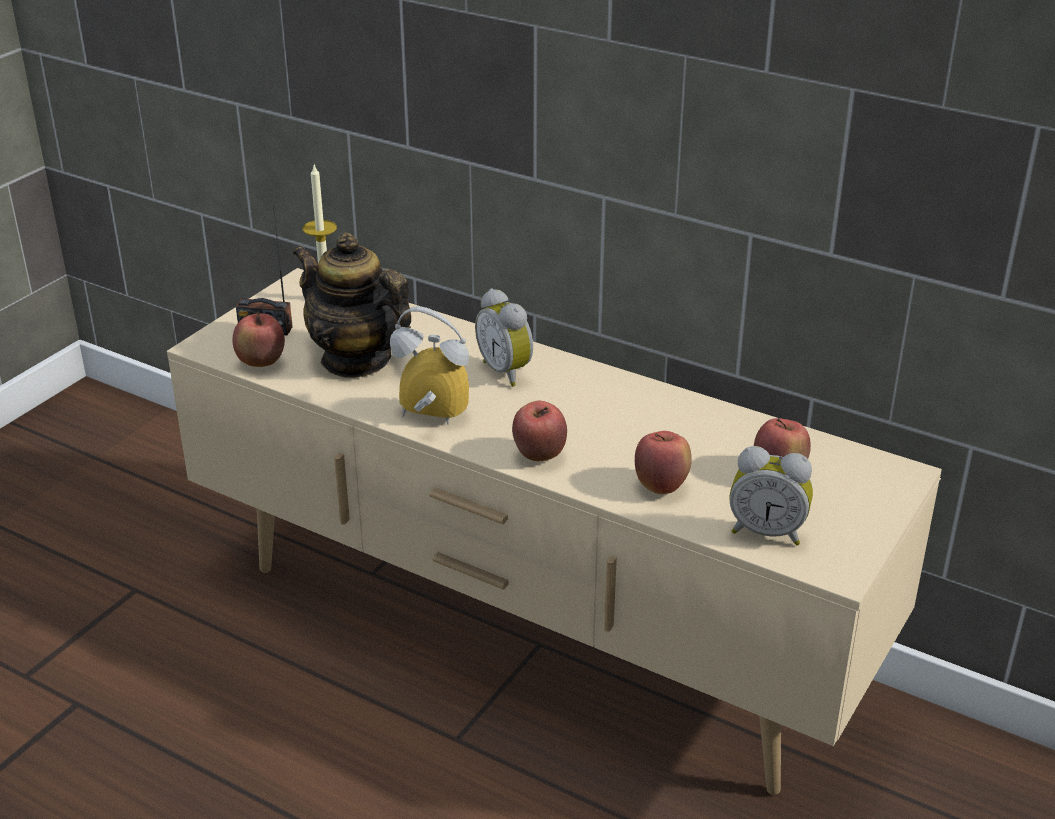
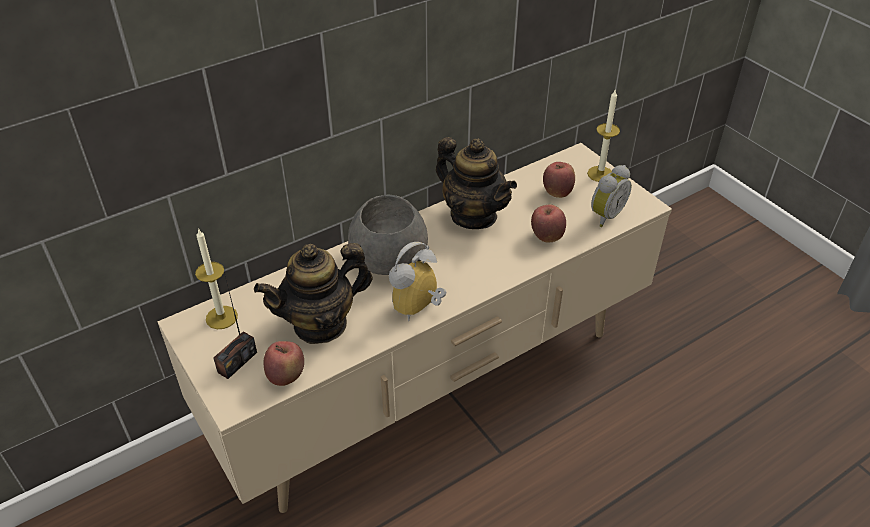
camera: 65 degrees left, 10 degrees up
(508, 371) = (388, 257): alarm clock -> grey bowl
(539, 456) = (489, 273): apple -> none
(651, 413) = (473, 215): none -> teapot
(873, 505) = (600, 174): none -> candle

